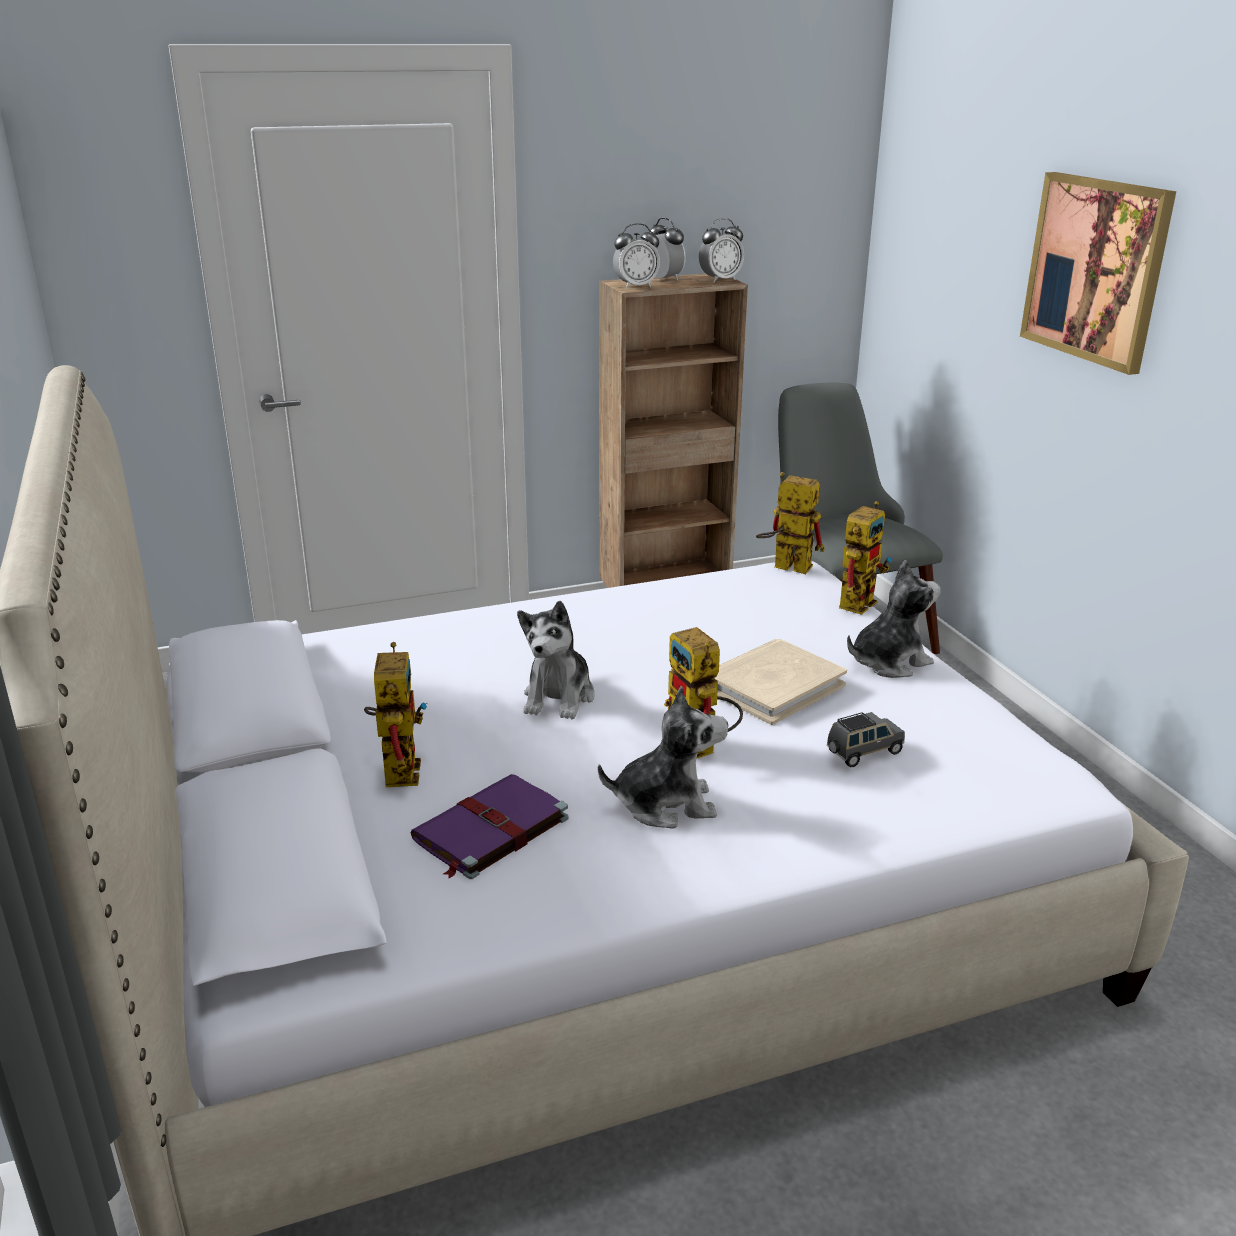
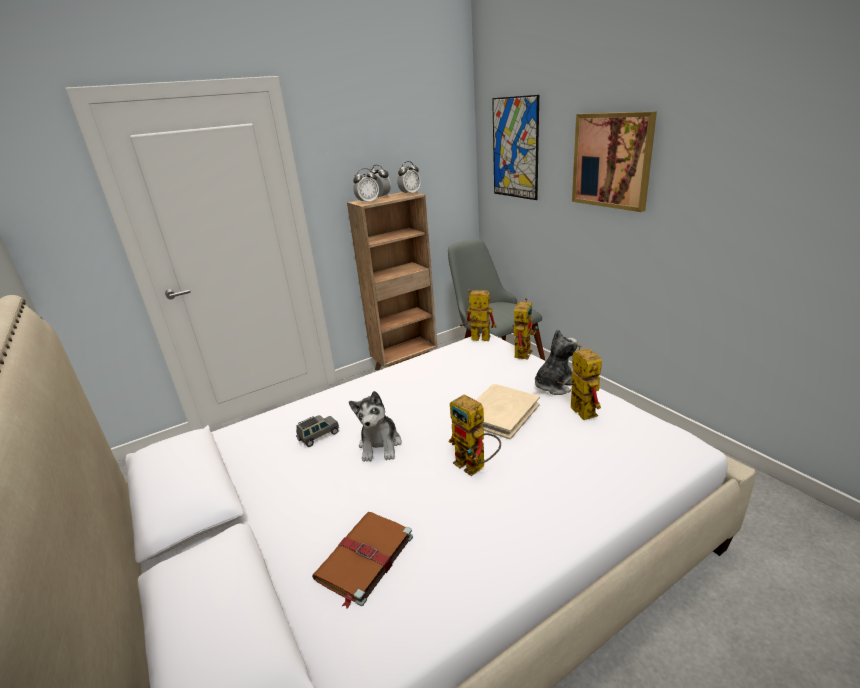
camera: 10 degrees left, 0 degrees up
(398, 767) = (292, 519): toy robot -> toy robot (577, 409)
(489, 830) = (364, 559): purple book -> brown book
(665, 804) = (469, 511): plush toy -> none
(863, 753) = (570, 448): grey toy car -> grey toy car (318, 437)
(939, 217) = (515, 148): none -> picture

